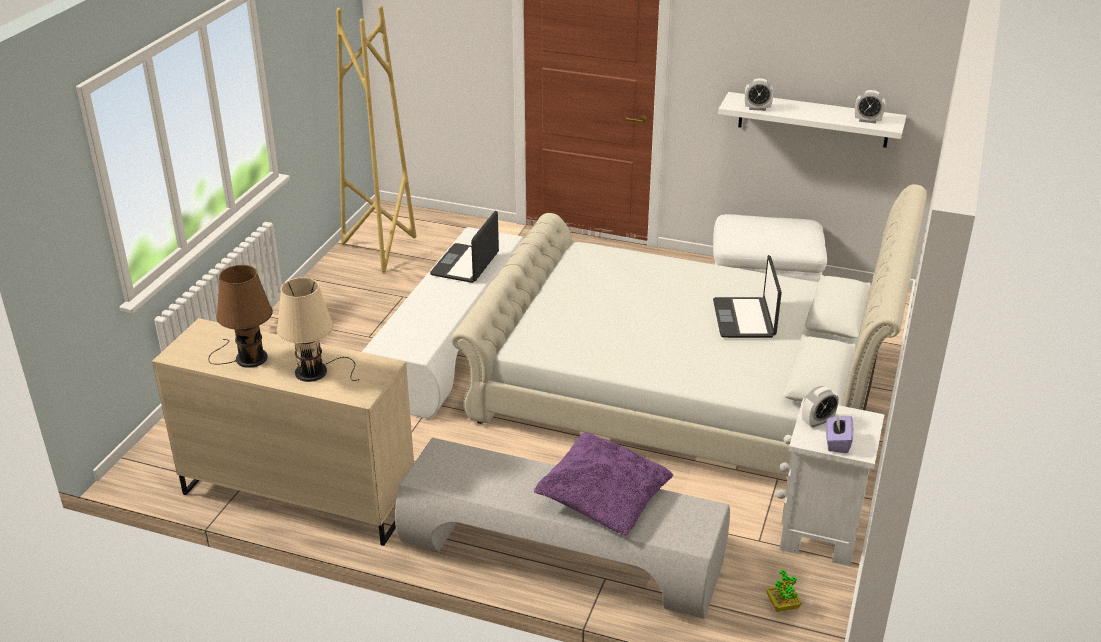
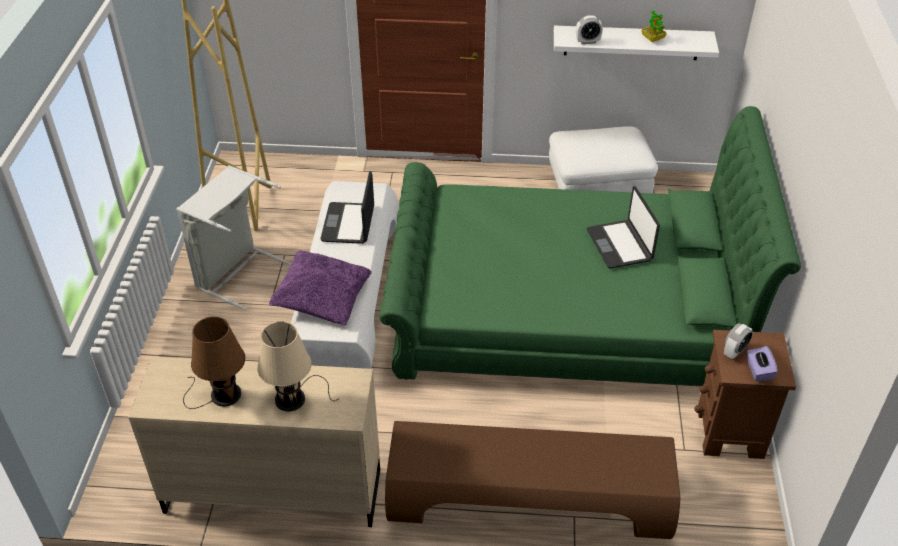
camera: 15 degrees left, 10 degrees up
(348, 305) = (236, 273): none -> grey laundry basket
(561, 553) = (528, 499): grey bench -> brown bench
(604, 496) = (569, 452): purple pillow -> purple pillow (323, 297)
(683, 388) = (567, 307): beige bed -> green bed
(782, 605) = (725, 509): potted plant -> potted plant (652, 39)
(818, 535) = (728, 433): white nightstand -> brown nightstand
(867, 120) = (686, 42): alarm clock -> none

